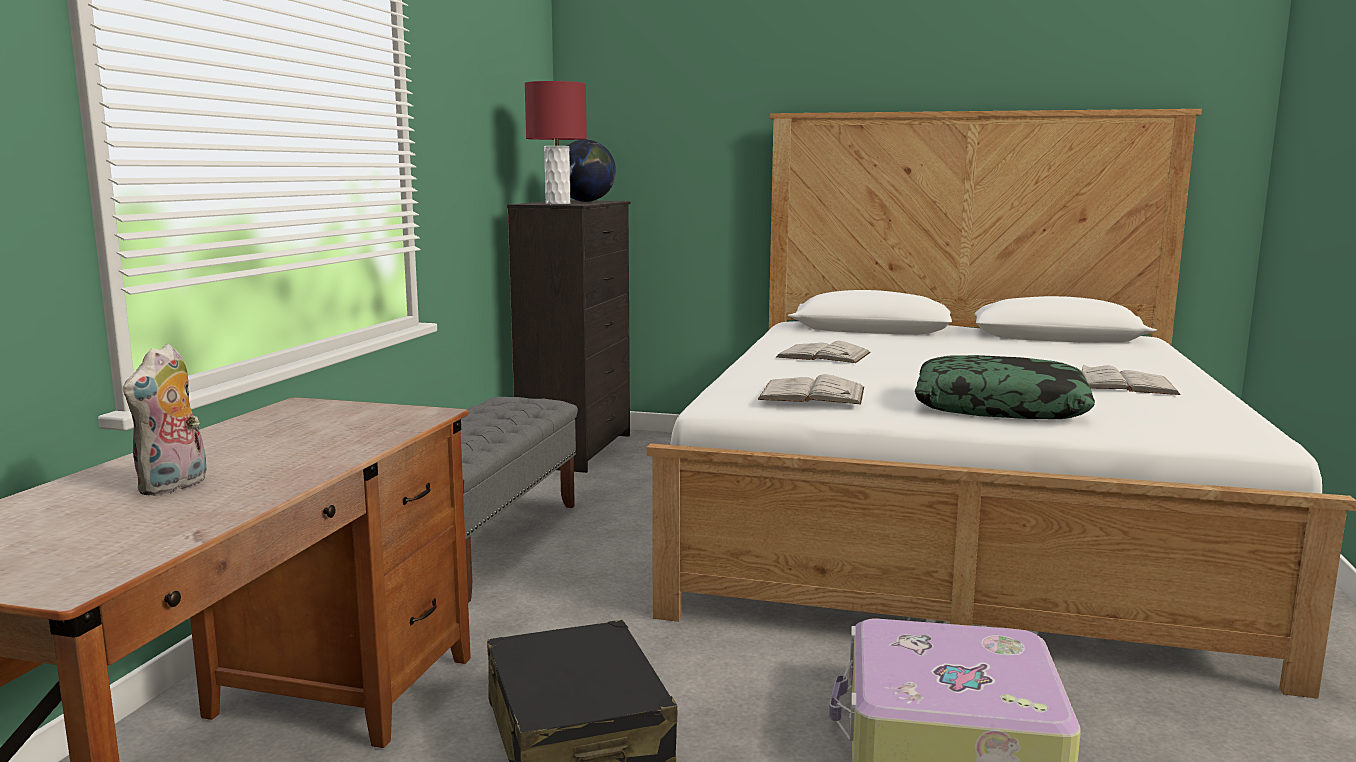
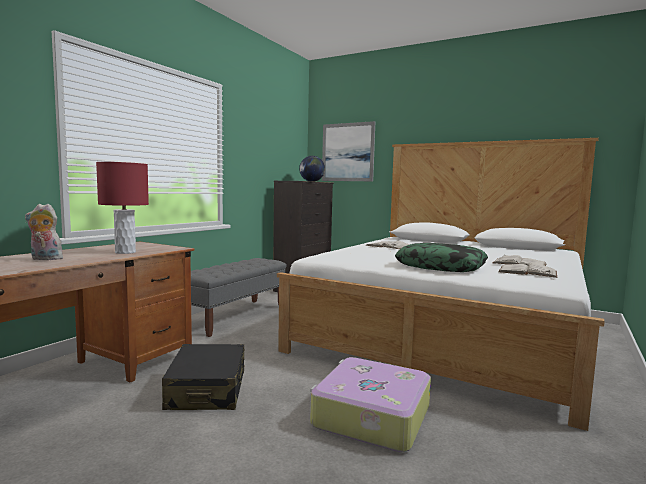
camera: 15 degrees right, 5 degrees down
(174, 486) = (44, 259): plush toy -> plush toy turned 60 degrees clockwise
(558, 203) = (295, 180): red table lamp -> red table lamp (125, 252)
(659, 128) = (347, 152): none -> picture
(812, 393) = (356, 256): white book -> white book (527, 271)

